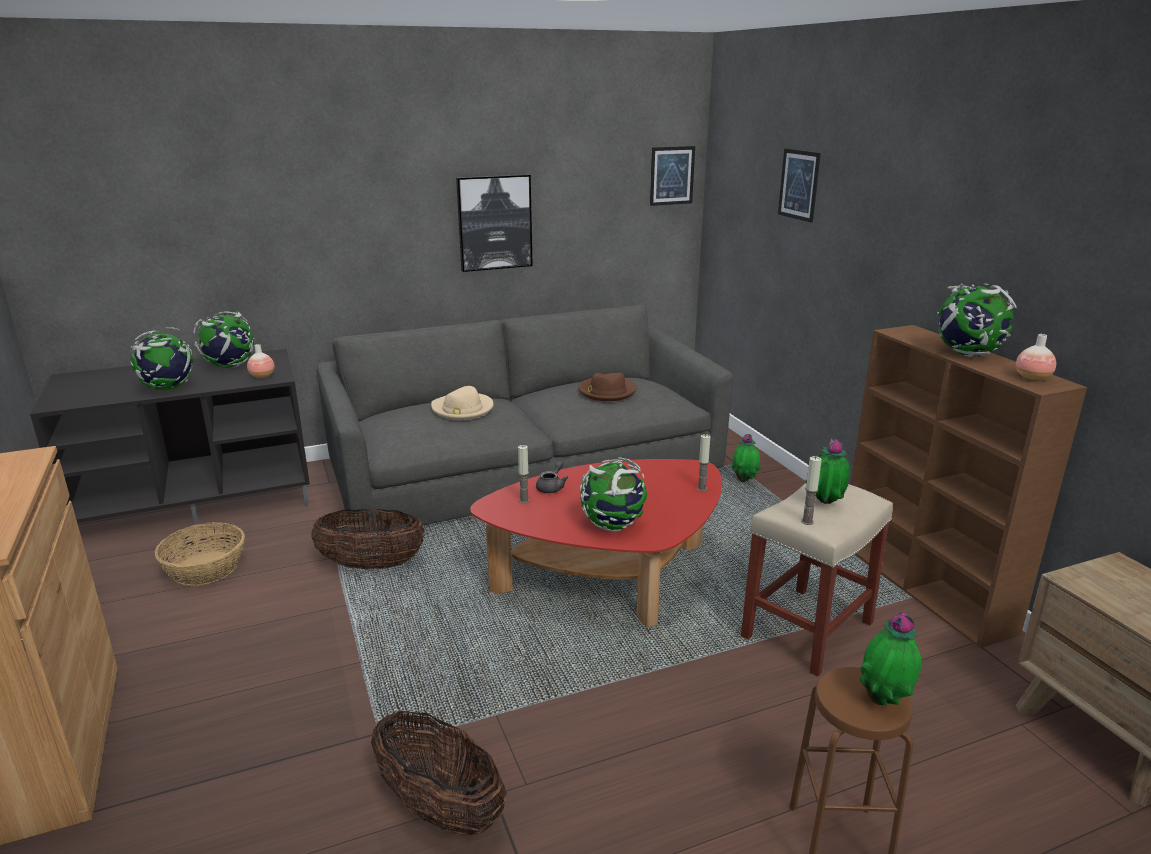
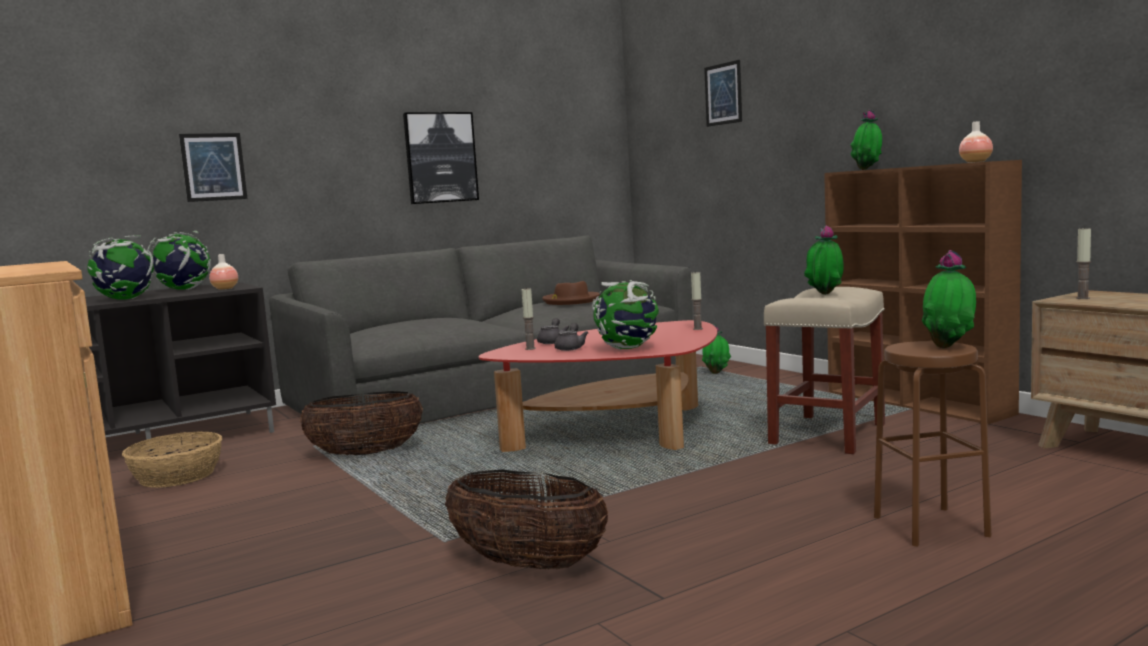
camera: 10 degrees left, 15 degrees down
(462, 409) = (432, 319): beige hat -> none
(561, 509) = (571, 348): none -> grey teapot
(672, 175) = (598, 119): picture -> picture (213, 167)
(807, 521) = (817, 298): candle -> candle (1083, 298)
(923, 332) = (867, 169): none -> potted plant
(967, 354) = (913, 166): globe -> none

